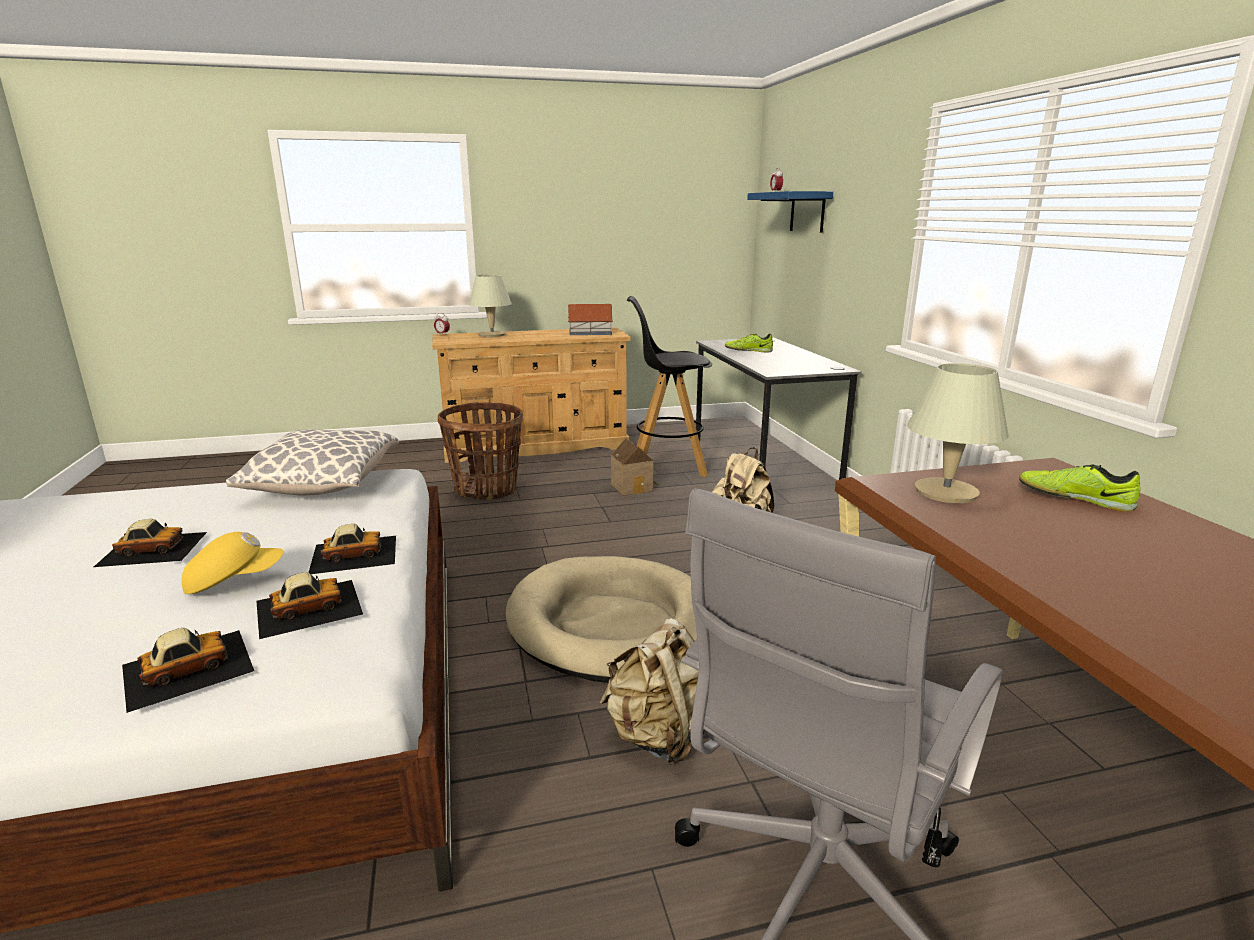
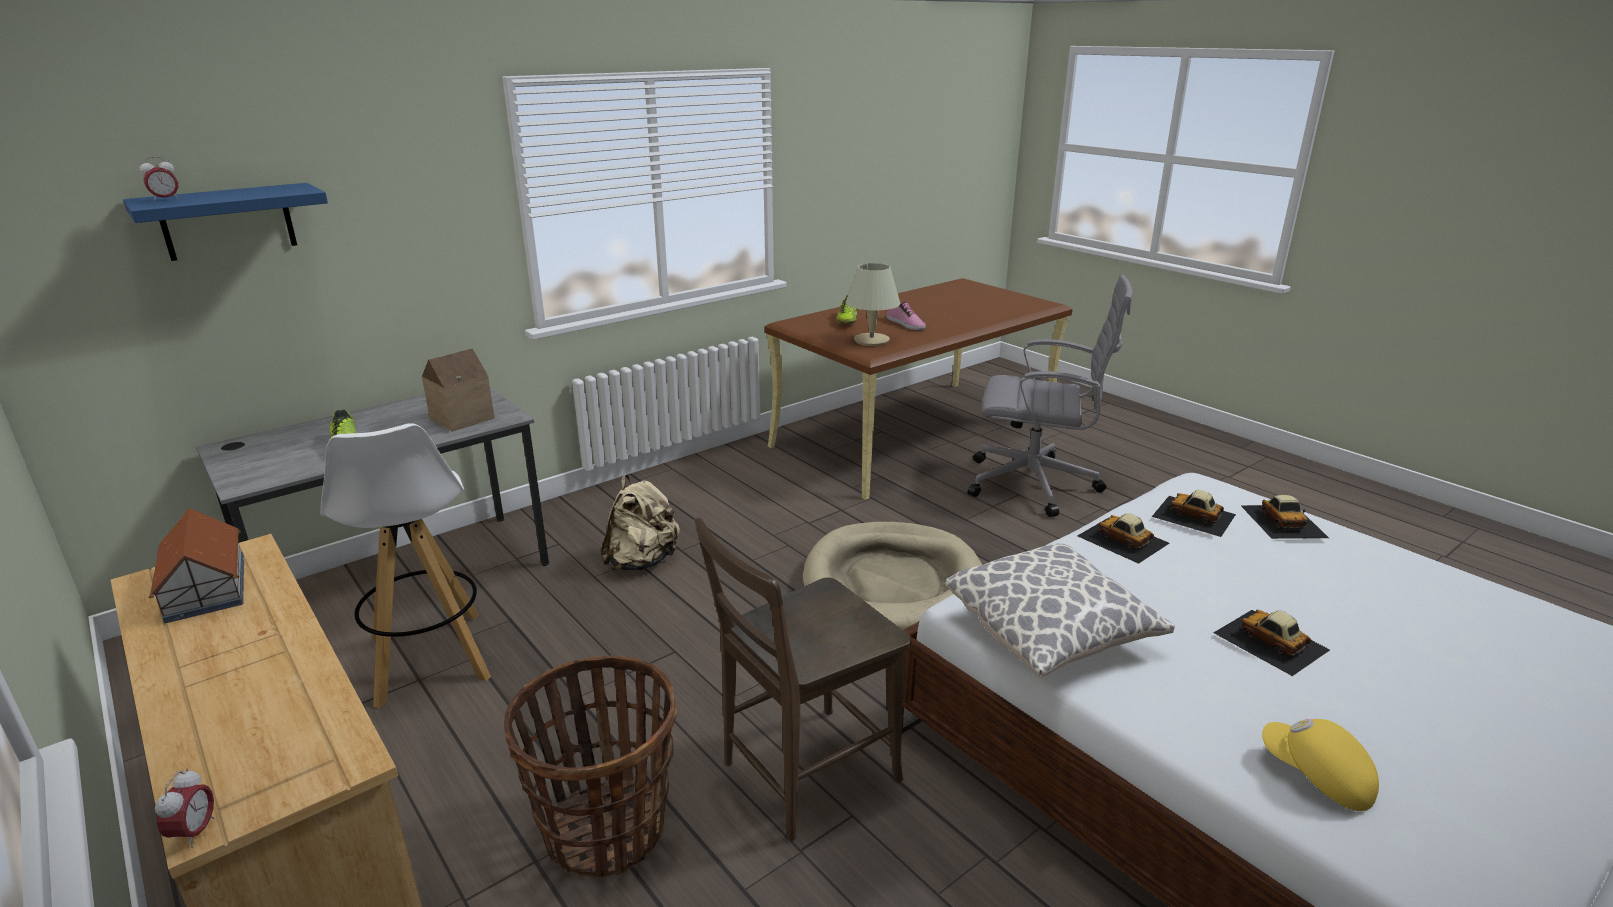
camera: 115 degrees left, 5 degrees up
(187, 667) = (1283, 521): toy car -> toy car turned 120 degrees counterclockwise
(234, 581) = (1224, 561): yellow cap -> yellow cap (1316, 777)
(452, 536) = (802, 775): none -> brown chair
(492, 334) = (215, 725): beige table lamp -> none
(633, 487) = (540, 666): toy house -> toy house (460, 418)
(658, 736) = (992, 538): beige backpack -> none
(667, 465) = (429, 659): black stool -> white stool
(1059, 535) = (905, 324): none -> shoe

